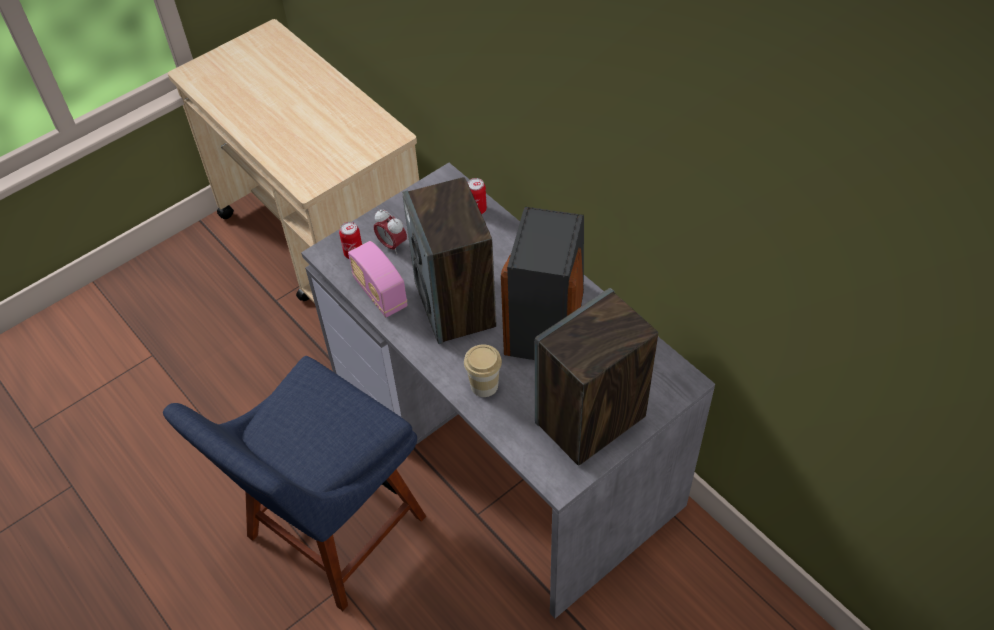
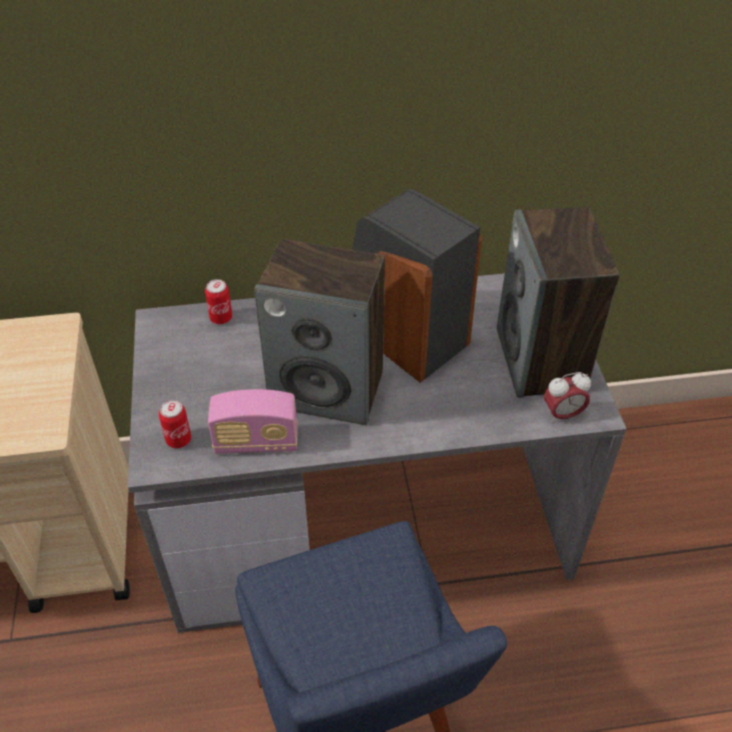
camera: 60 degrees left, 5 degrees down
(392, 245) = (200, 403): alarm clock -> alarm clock (562, 414)
(484, 385) = (445, 414): cup -> none

